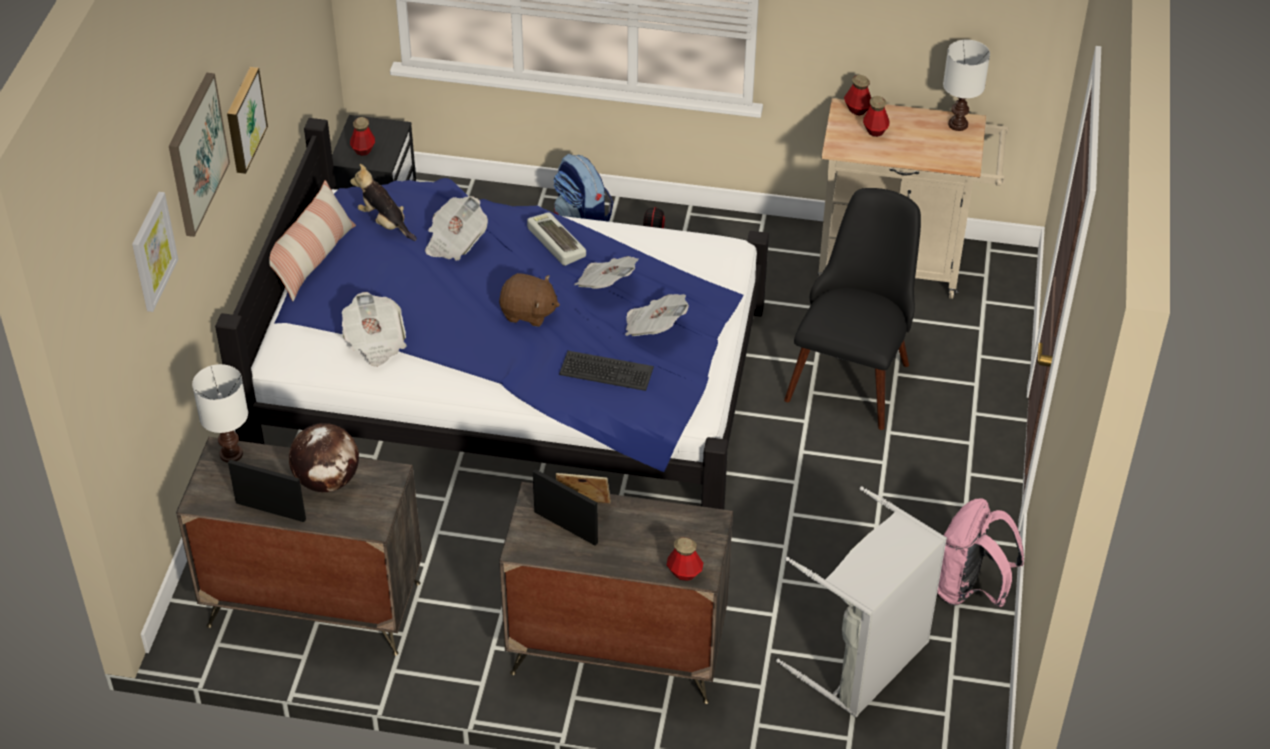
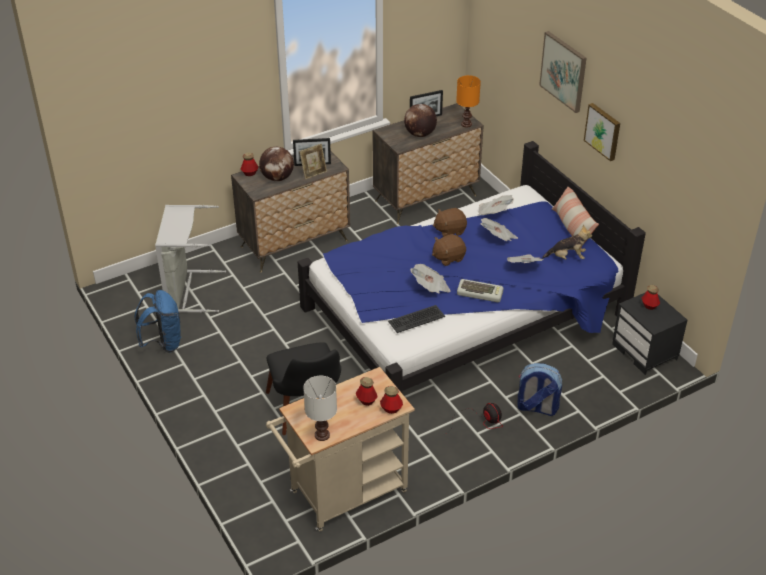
camera: 140 degrees right, 5 degrees down
(152, 251) = (521, 44): picture -> none
(231, 455) = (466, 124): white table lamp -> orange table lamp
(471, 352) = (449, 230): none -> brown plush toy
(606, 372) = (381, 252): keyboard -> keyboard (416, 319)
(650, 533) = (277, 178): none -> globe
(654, 327) = (384, 281): newspaper -> newspaper (498, 238)
(970, 589) = (163, 343): pink backpack -> blue backpack

